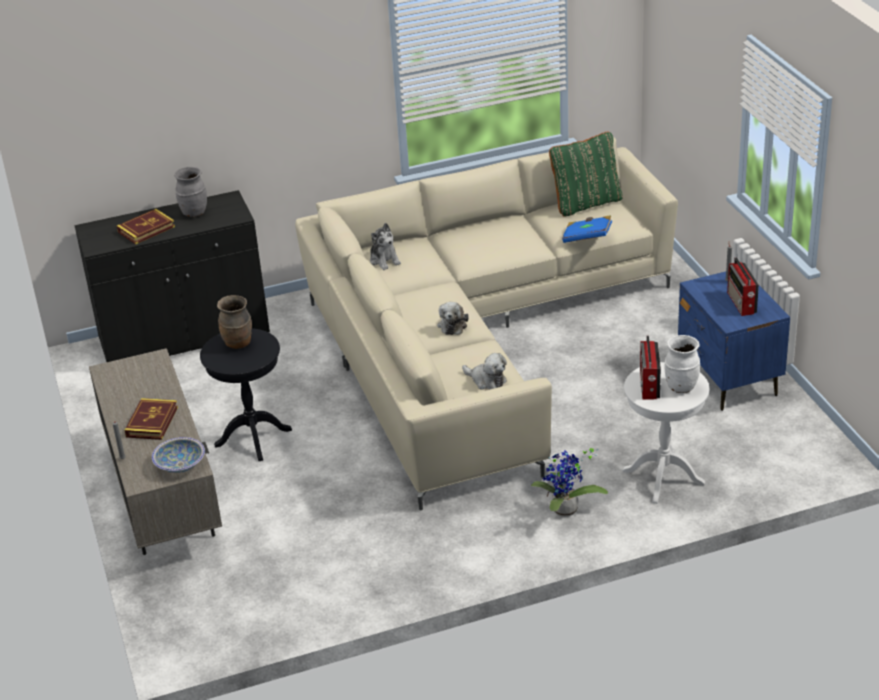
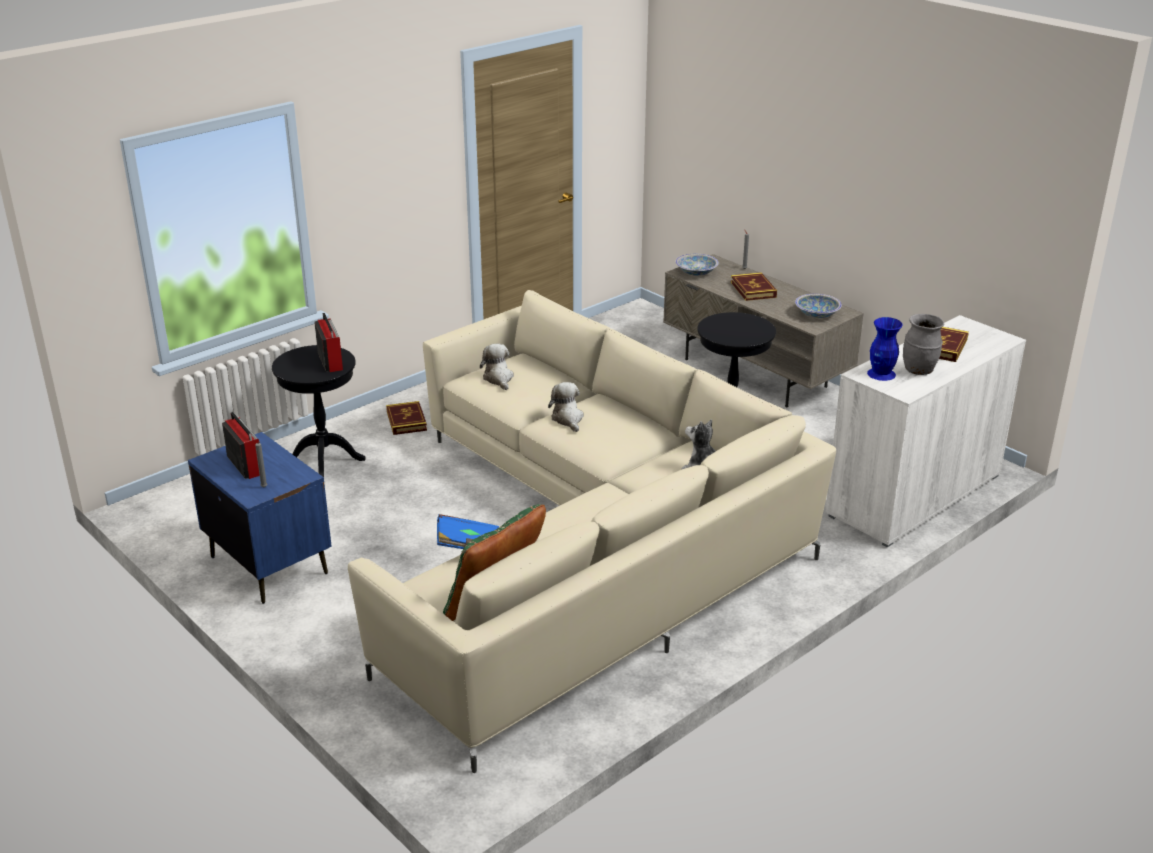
camera: 155 degrees right, 5 degrees down
(133, 373) = (817, 314): none -> bowl
(184, 337) = (913, 495): black cabinet -> white cabinet
(225, 214) = (881, 374): none -> blue vase
(238, 344) = (743, 332): brown vase -> none
(486, 380) = (498, 378): plush toy -> plush toy turned 60 degrees clockwise
(565, 512) = (406, 421): potted plant -> book
(663, 477) = (324, 461): white side table -> black side table
(681, 386) = (299, 364): white vase -> none

